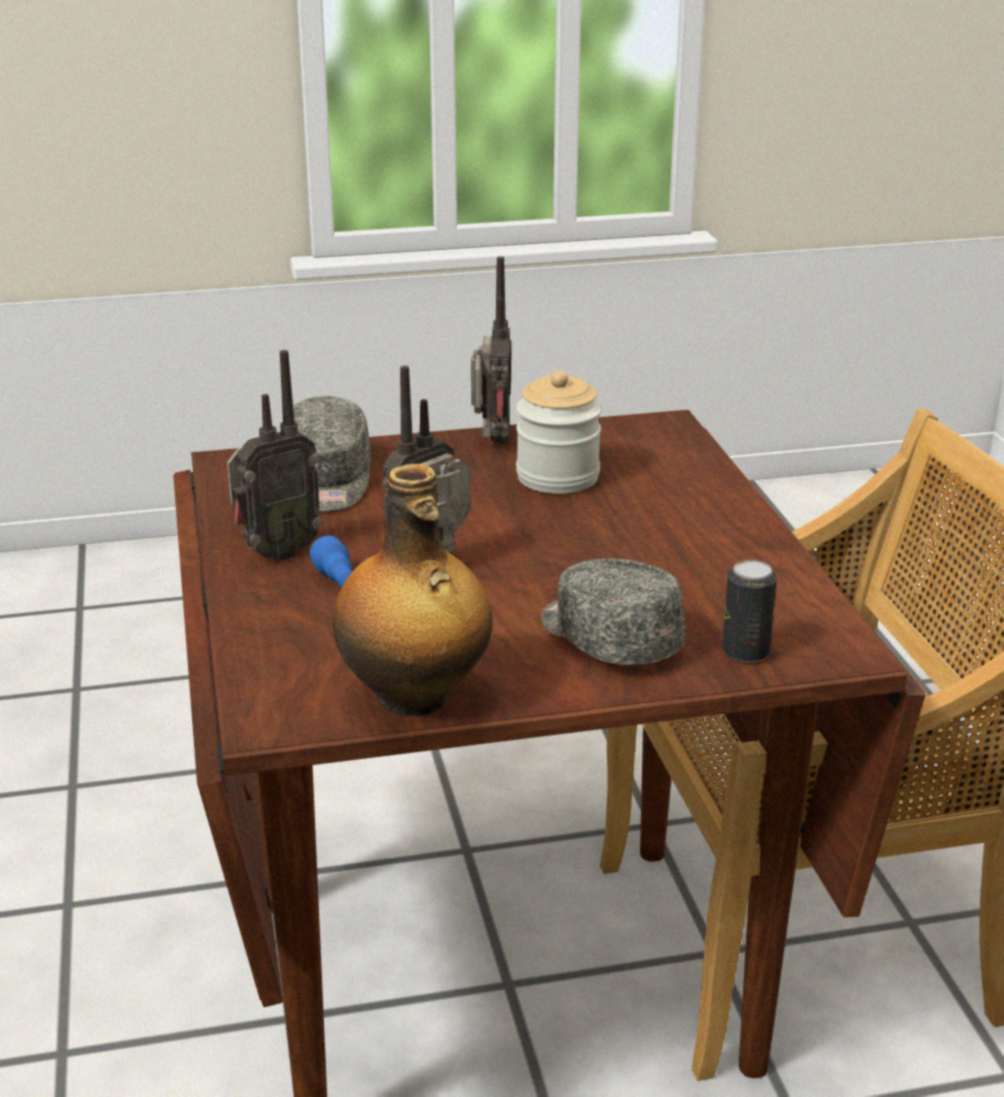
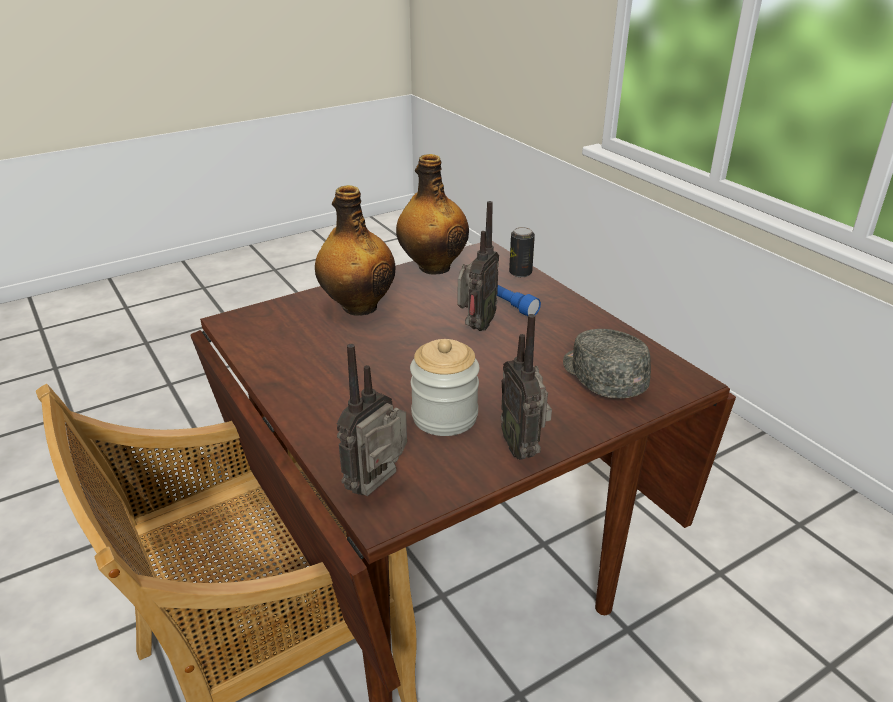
camera: 160 degrees right, 5 degrees up
(275, 553) = (570, 319): radio -> radio (379, 487)
(607, 638) = (358, 306): grey cap -> bottle
(745, 652) = (284, 312): can -> can (520, 273)

